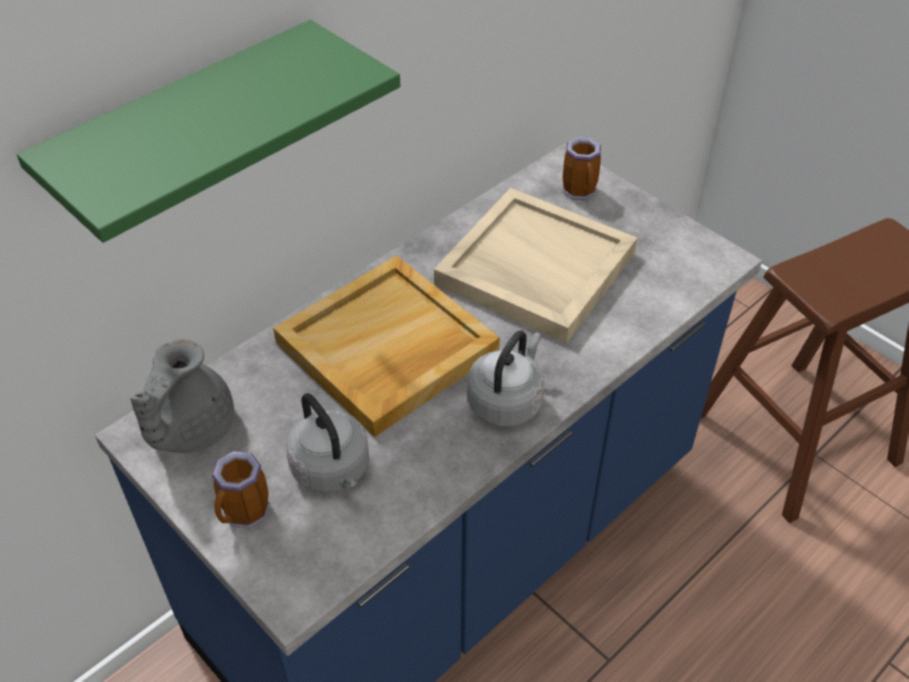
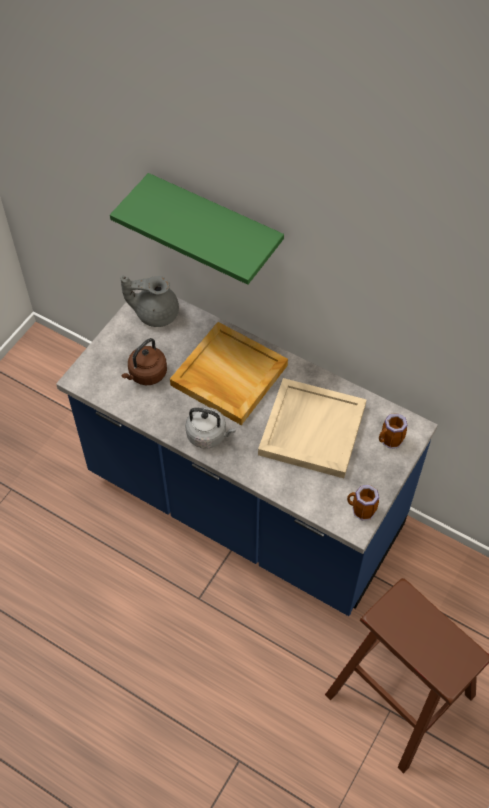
camera: 75 degrees right, 10 degrees up
(245, 515) = (114, 349): mug -> mug (361, 511)
(333, 471) = (146, 374): grey kettle -> brown kettle

